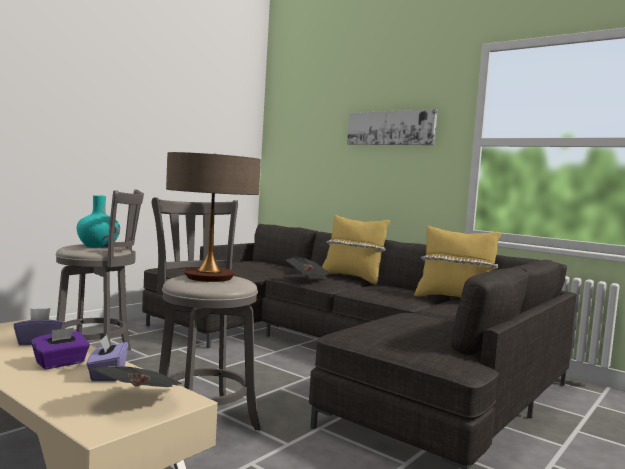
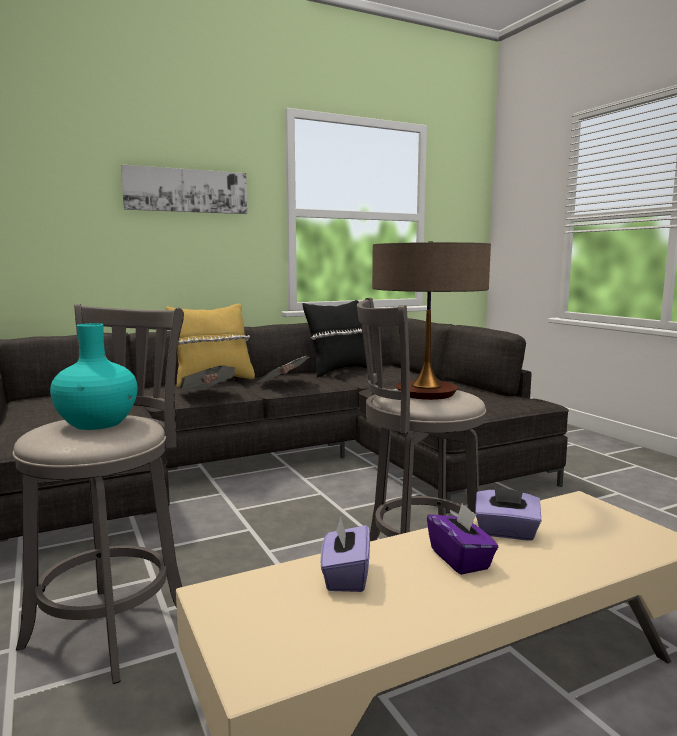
camera: 65 degrees left, 5 degrees up
(139, 401) = (589, 520): newspaper -> newspaper (283, 384)
(454, 300) = (339, 371): yellow pillow -> black pillow

